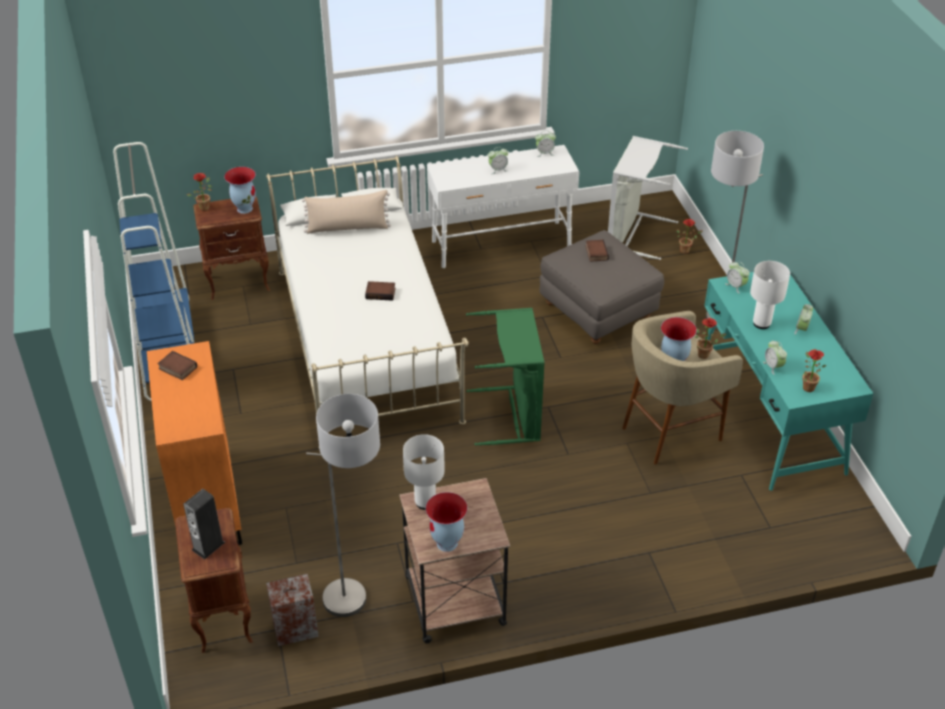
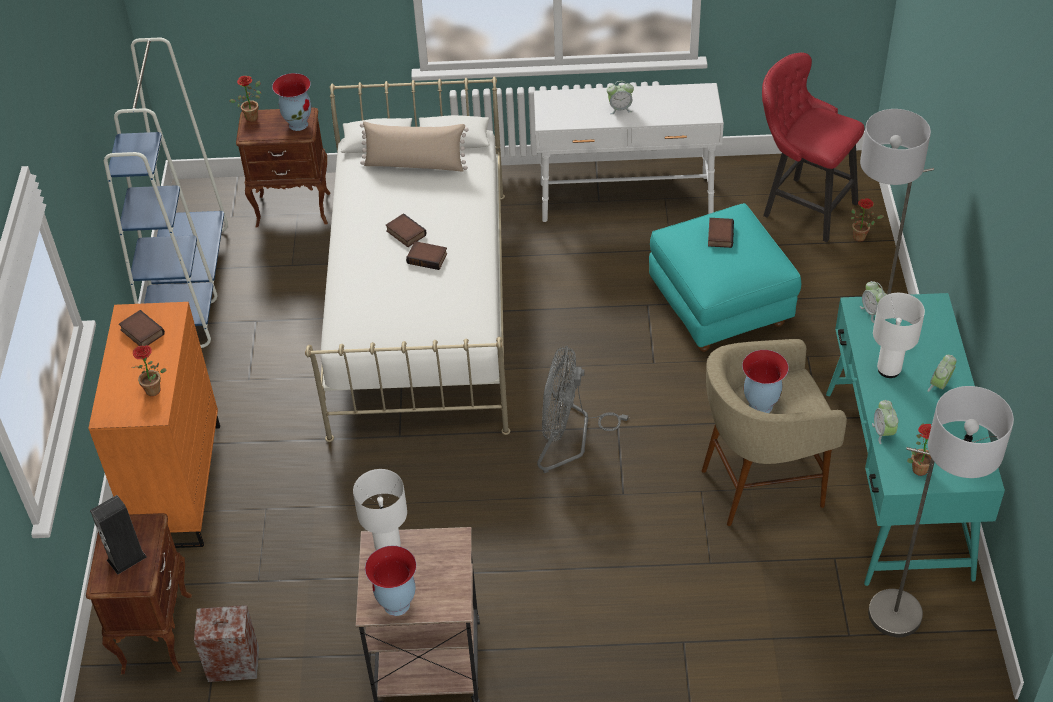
camera: 15 degrees right, 5 degrees up
(356, 277) = (405, 233): none -> book
(357, 600) = (314, 641): grey floor lamp -> grey floor lamp (911, 619)
(513, 415) = (570, 432): green laundry basket -> grey fan
(544, 153) = (687, 92): alarm clock -> none
(598, 311) = (721, 307): grey ottoman -> turquoise ottoman
(633, 233) = (800, 205): grey laundry basket -> red stool
(705, 354) = (806, 400): potted plant -> potted plant (156, 390)

